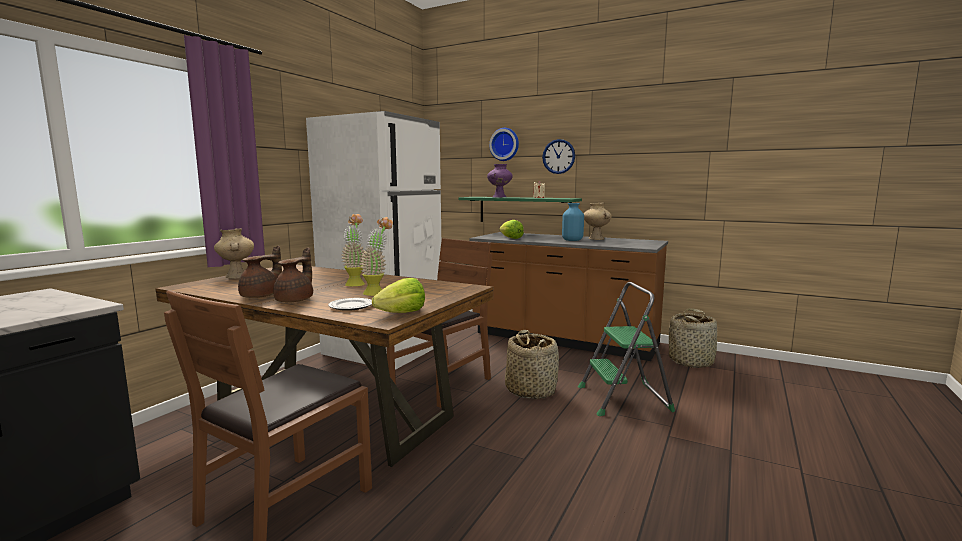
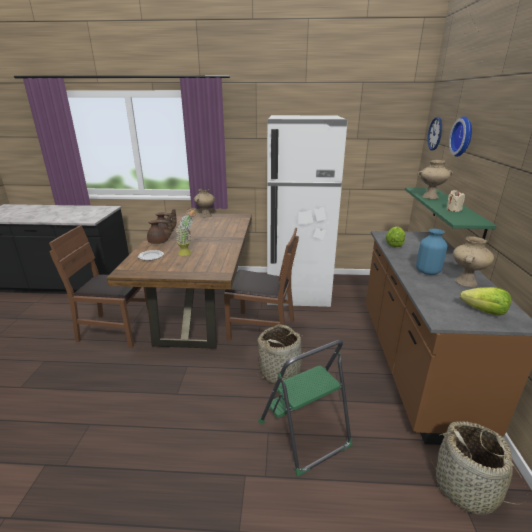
camera: 65 degrees right, 15 degrees up
(355, 283) = (208, 242): potted plant -> none
(402, 313) = (140, 272): lettuce -> lettuce (484, 311)
(499, 197) = (430, 197): purple vase -> beige vase
(558, 156) = (494, 164): wall clock -> wall clock (435, 133)

